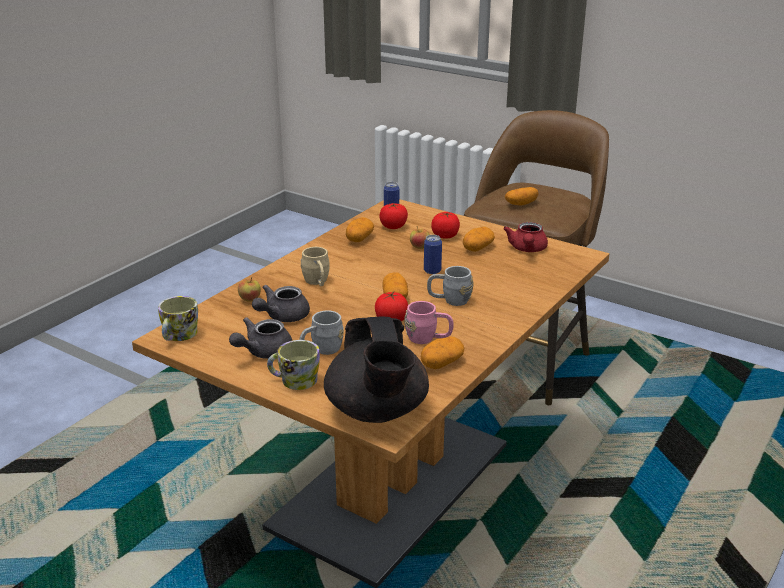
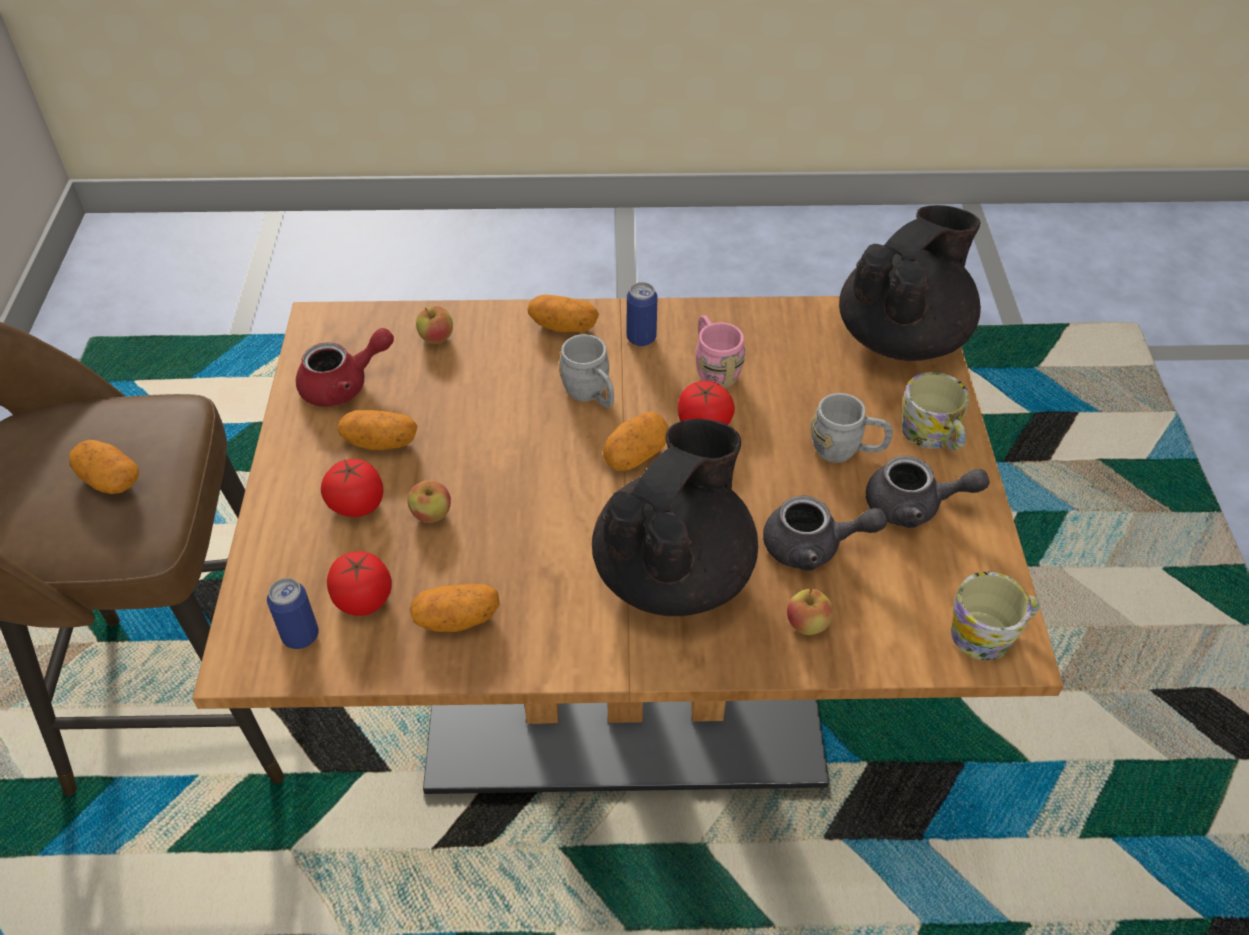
camera: 125 degrees left, 20 degrees up
(317, 282) = (674, 572): beige mug -> black teapot
(432, 271) = (511, 456): can -> can (641, 338)
(441, 363) = (756, 333): potato -> potato (563, 326)
(540, 276) = (436, 338): none -> apple

